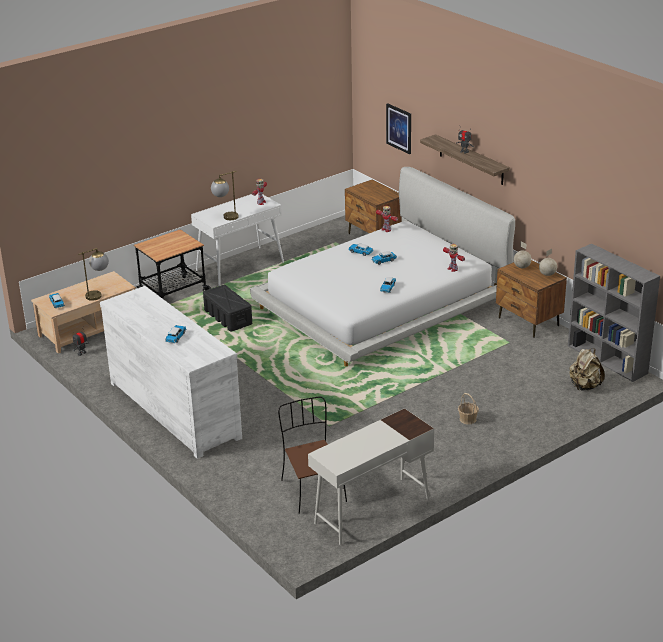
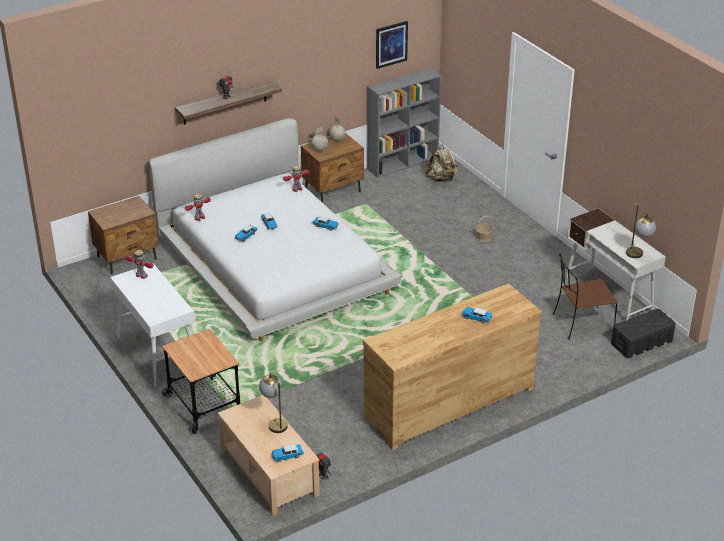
camera: 85 degrees left, 5 degrees up
(175, 409) = (448, 403): white dresser -> brown dresser
(226, 218) = (173, 301): table lamp -> table lamp (638, 256)
(228, 317) = (272, 364): black storage box -> black storage box (641, 342)
(399, 128) = (121, 133): picture -> picture (391, 44)

